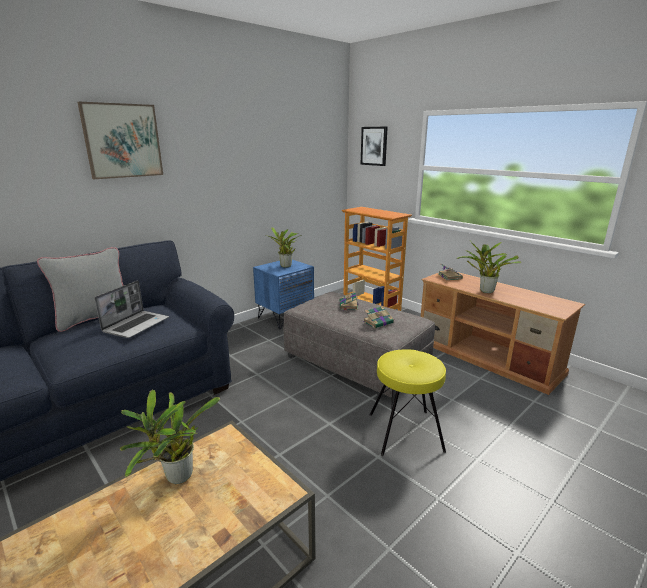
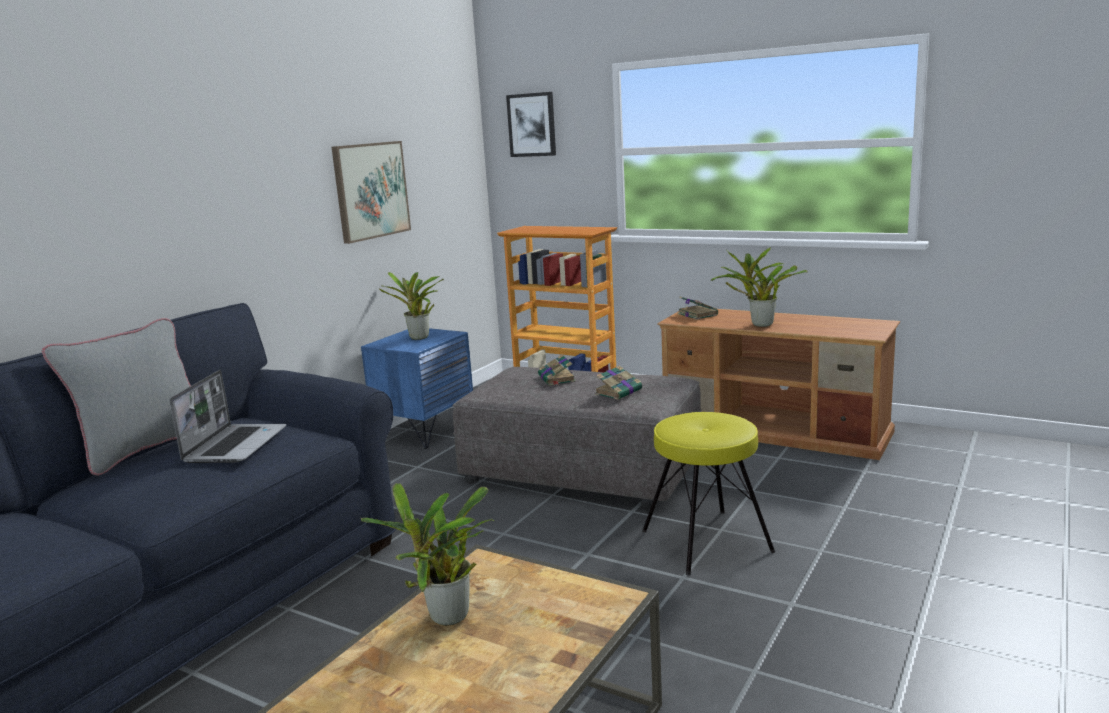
camera: 15 degrees left, 5 degrees down
(122, 141) = (145, 135): picture -> picture (371, 190)

